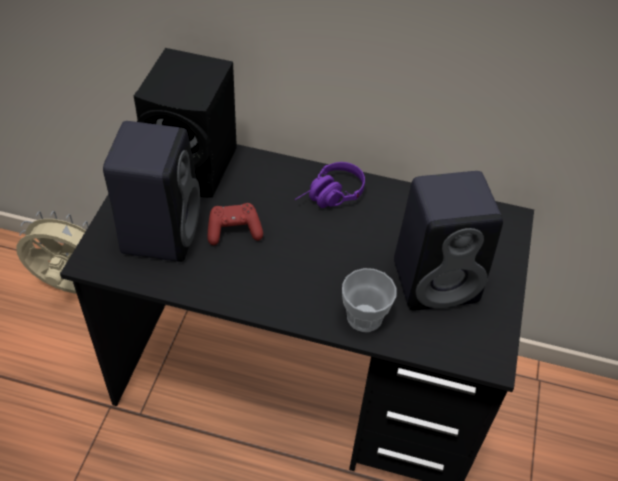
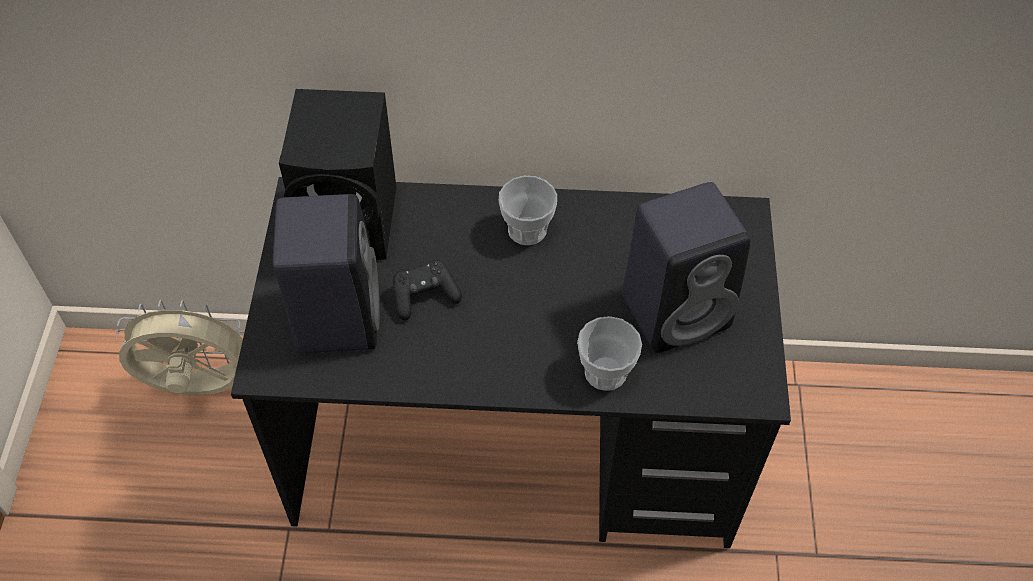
camera: 10 degrees left, 5 degrees up
(234, 230) = (424, 296): red game controller -> black game controller
(330, 197) = (527, 230): purple headphones -> cup

